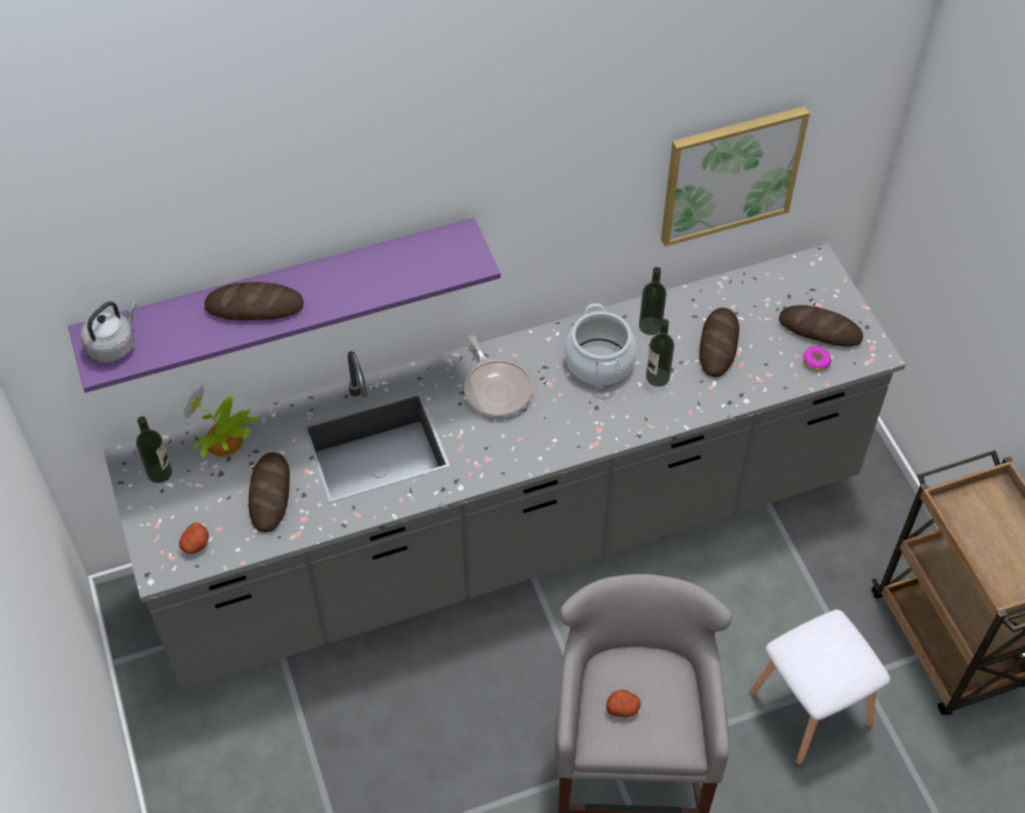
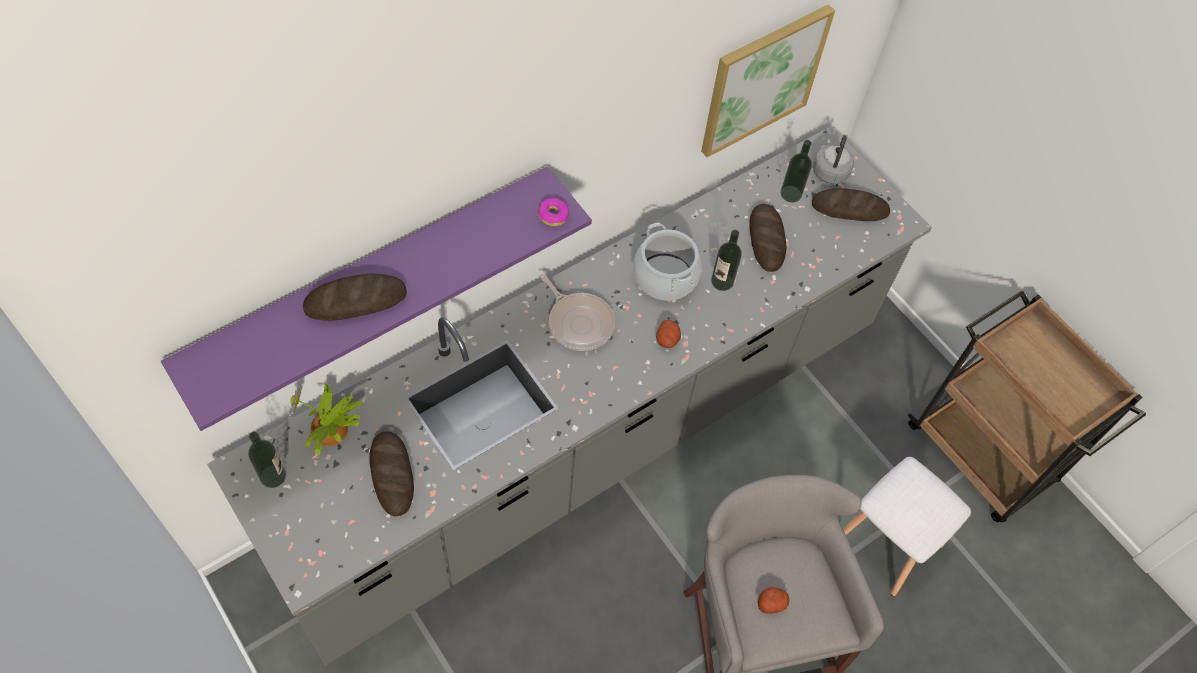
camera: 20 degrees left, 5 degrees up
(113, 345) = (217, 373): grey kettle -> grey kettle (831, 171)
(196, 544) = (332, 544): potato -> potato (667, 339)
(650, 326) = (700, 233): bottle -> bottle (791, 194)
(816, 361) = (856, 239): donut -> donut (553, 215)

